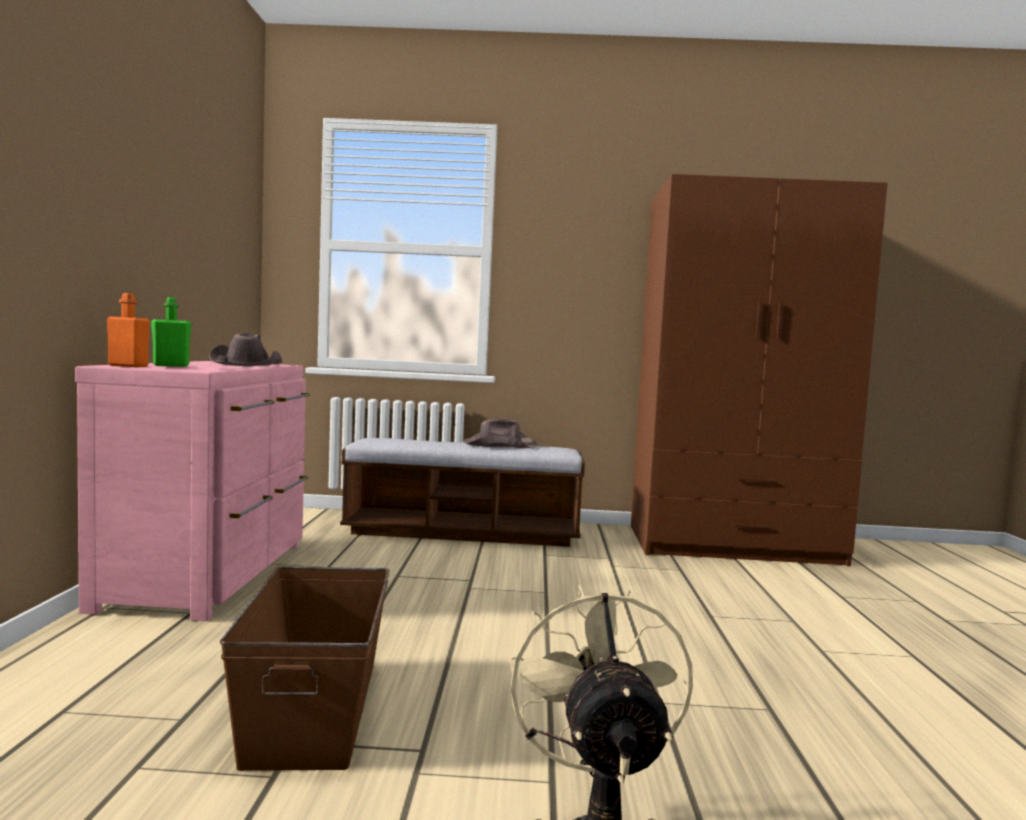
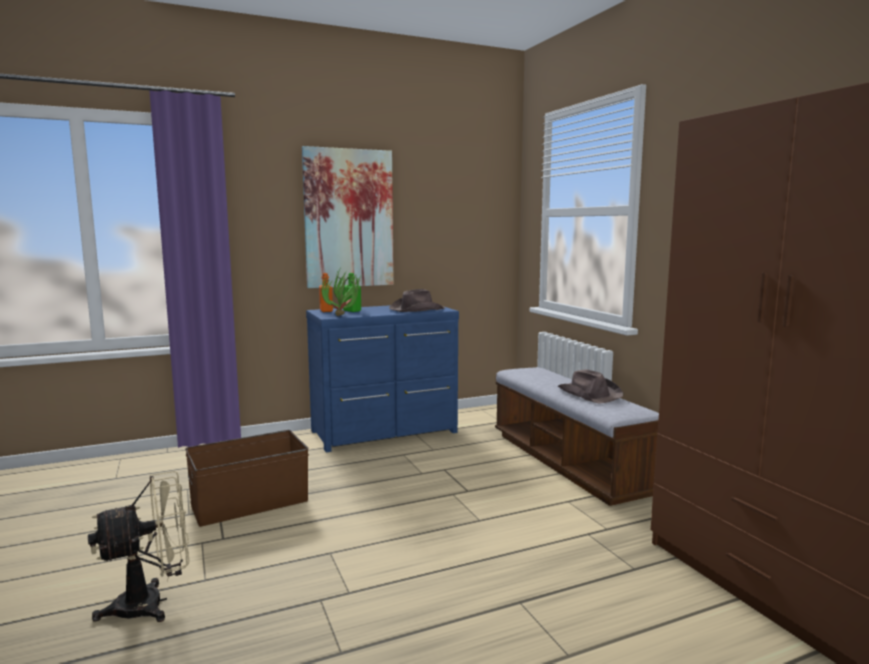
camera: 65 degrees right, 5 degrees up
(123, 199) = (349, 218): none -> picture
(212, 369) = (345, 316): none -> potted plant
(213, 574) = (386, 432): pink dresser -> blue dresser

